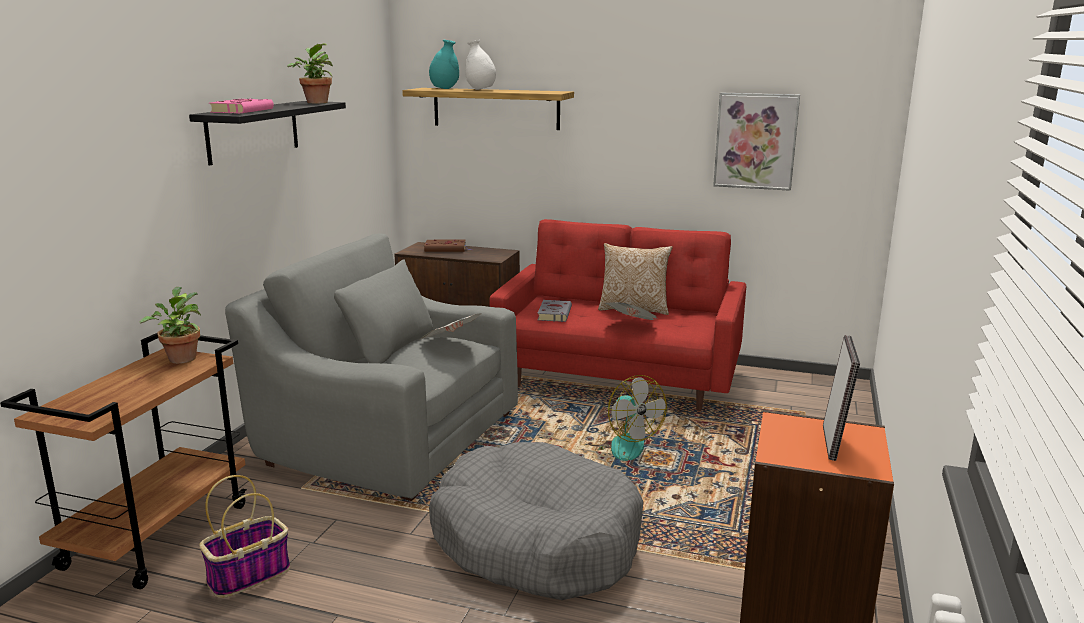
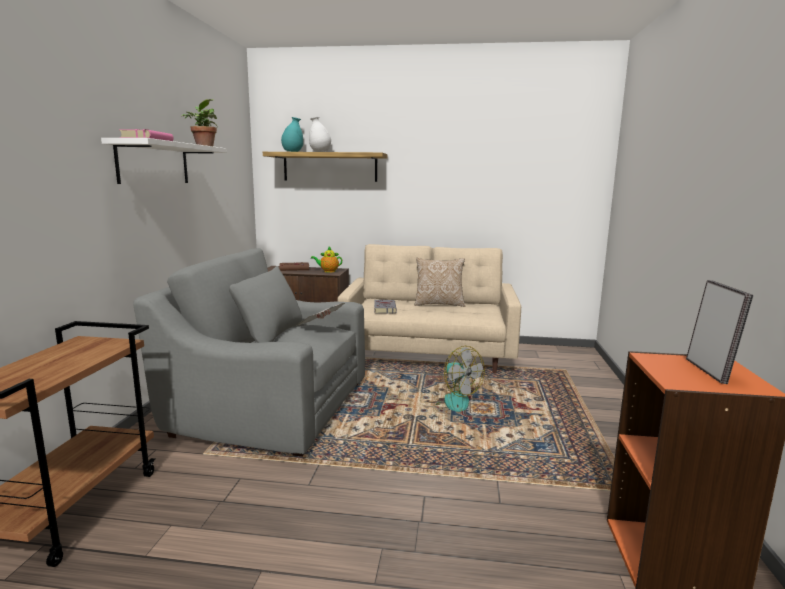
camera: 10 degrees left, 5 degrees down
(181, 358) = (94, 343): potted plant -> none
(249, 575) = (167, 539): basket -> none
(253, 131) = (154, 163): black shelf -> white shelf
(489, 255) = (328, 271): none -> teapot
(536, 541) = (417, 481): grey dog bed -> none
(619, 378) = (429, 355): red sofa -> beige sofa
(632, 325) = (444, 314): newspaper -> none
(755, 141) = (515, 186): picture -> none

